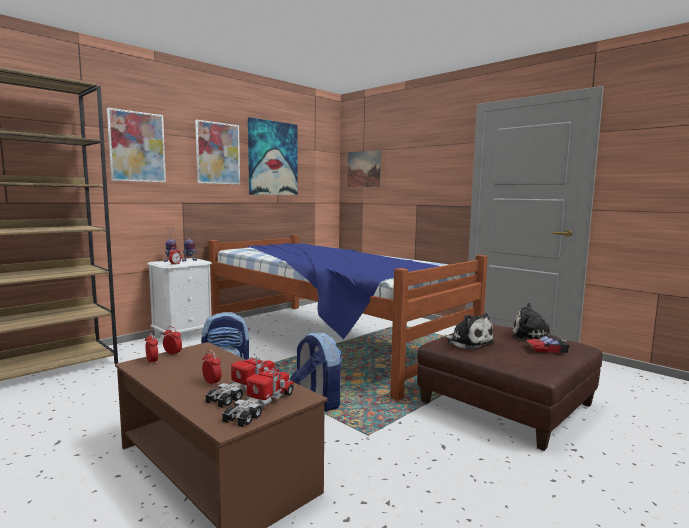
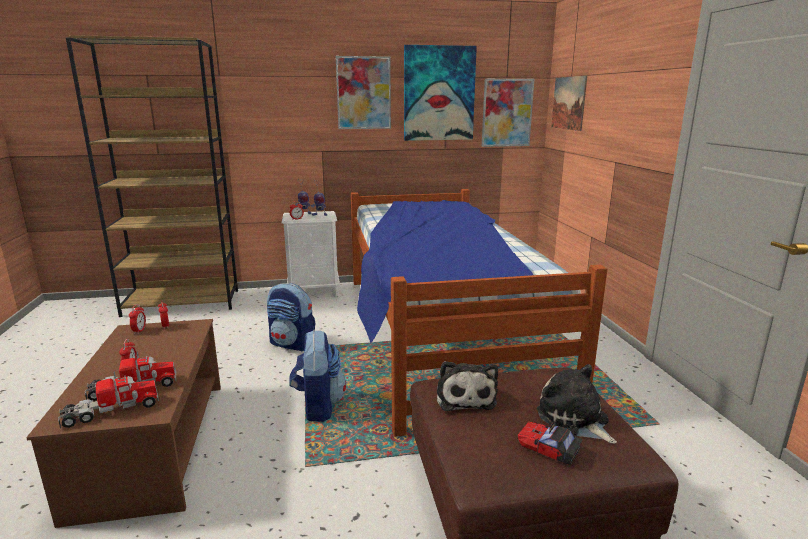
camera: 35 degrees right, 10 degrees up
(137, 147) = (270, 93): picture -> picture (507, 113)

